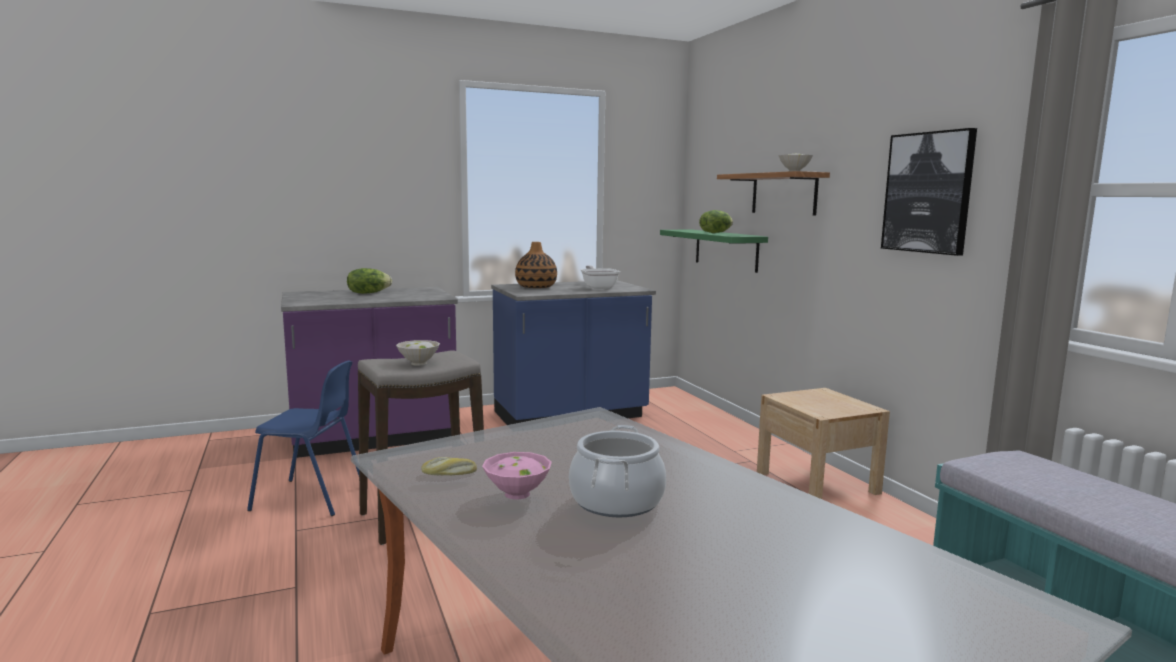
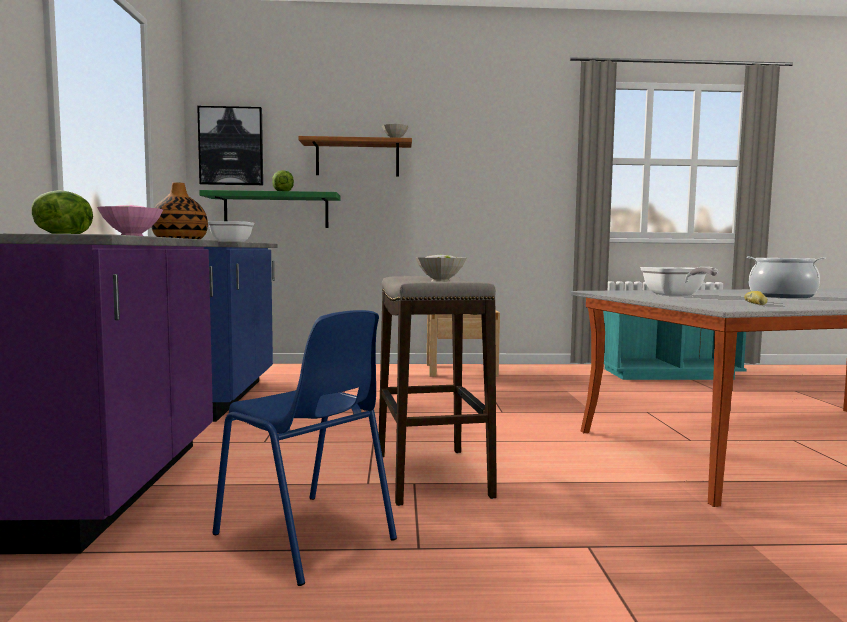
camera: 70 degrees left, 5 degrees down
(310, 498) = (306, 537): blue chair -> blue chair turned 105 degrees clockwise
(515, 494) = (787, 301): pink bowl -> pink bowl (131, 236)
(566, 445) = (676, 295): none -> frying pan
(928, 192) = (502, 160): picture -> picture (231, 146)

